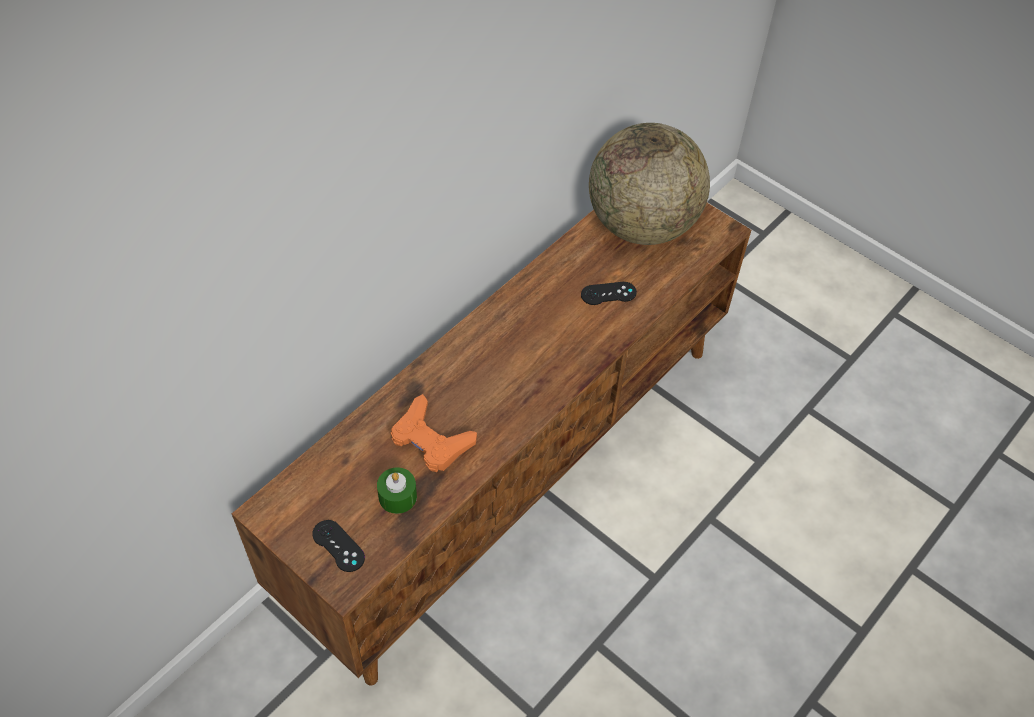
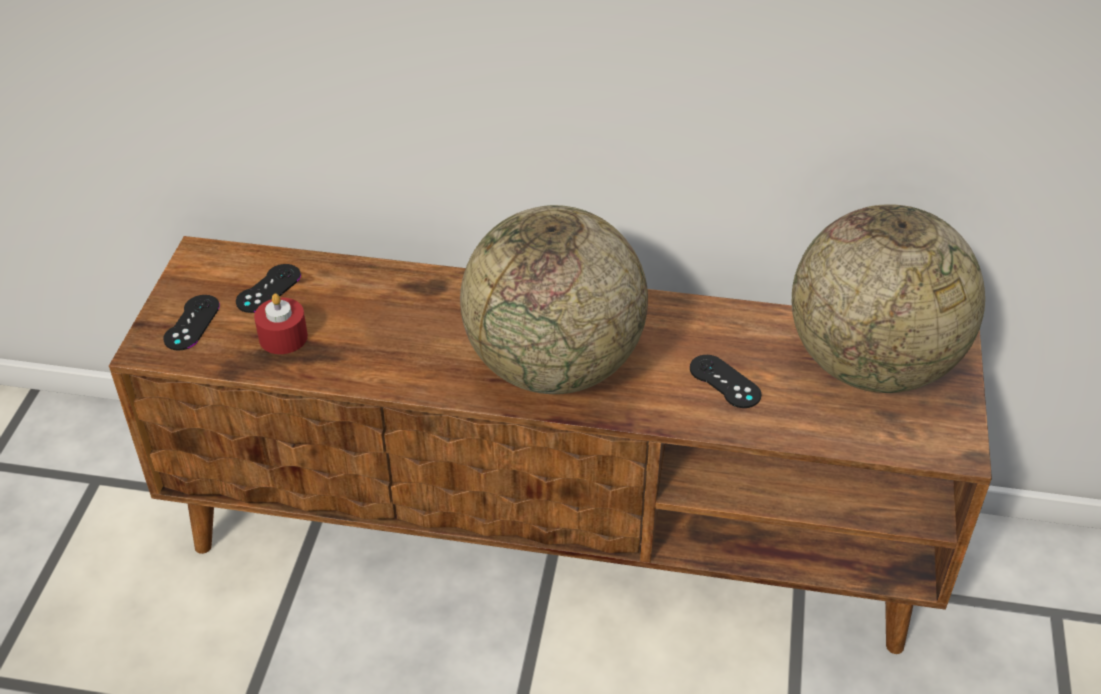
camera: 60 degrees right, 10 degrees down
(339, 484) = (268, 289): none -> black game controller
(397, 496) = (283, 337): green candle -> red candle
(431, 440) = (376, 329): orange game controller -> none
(536, 365) = (554, 366): none -> globe

